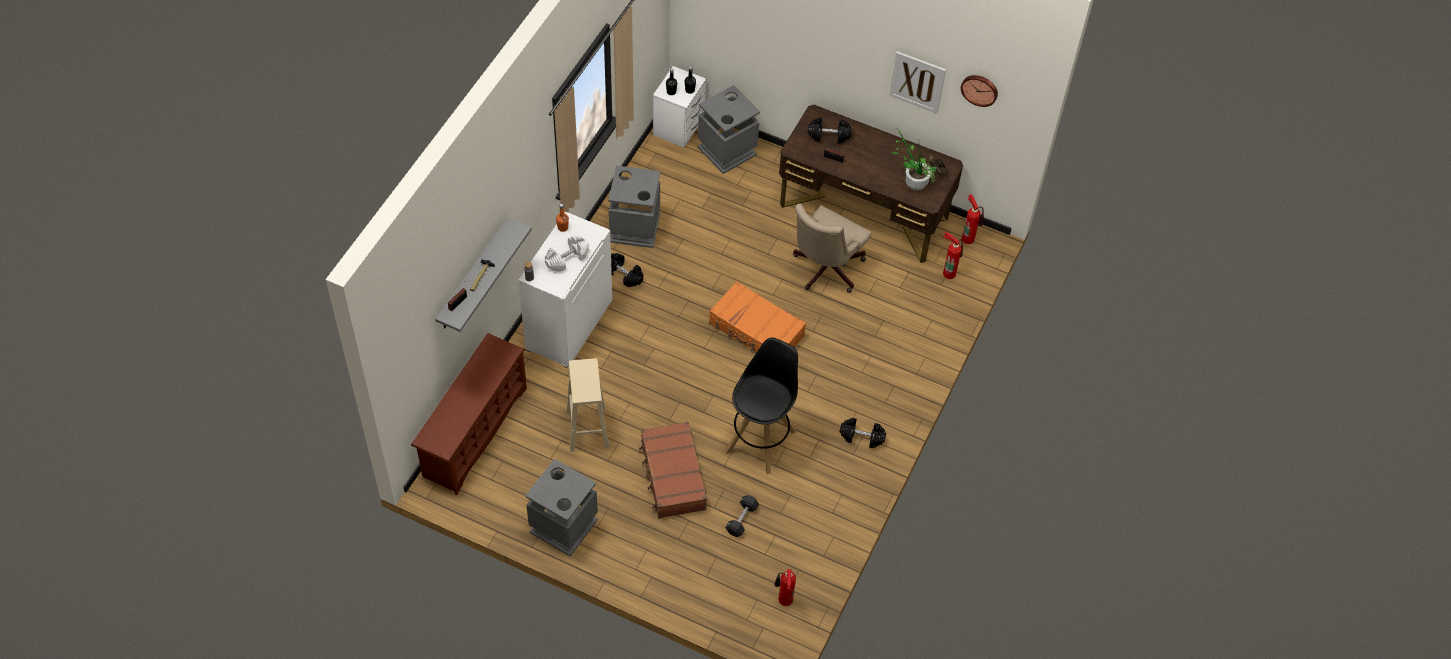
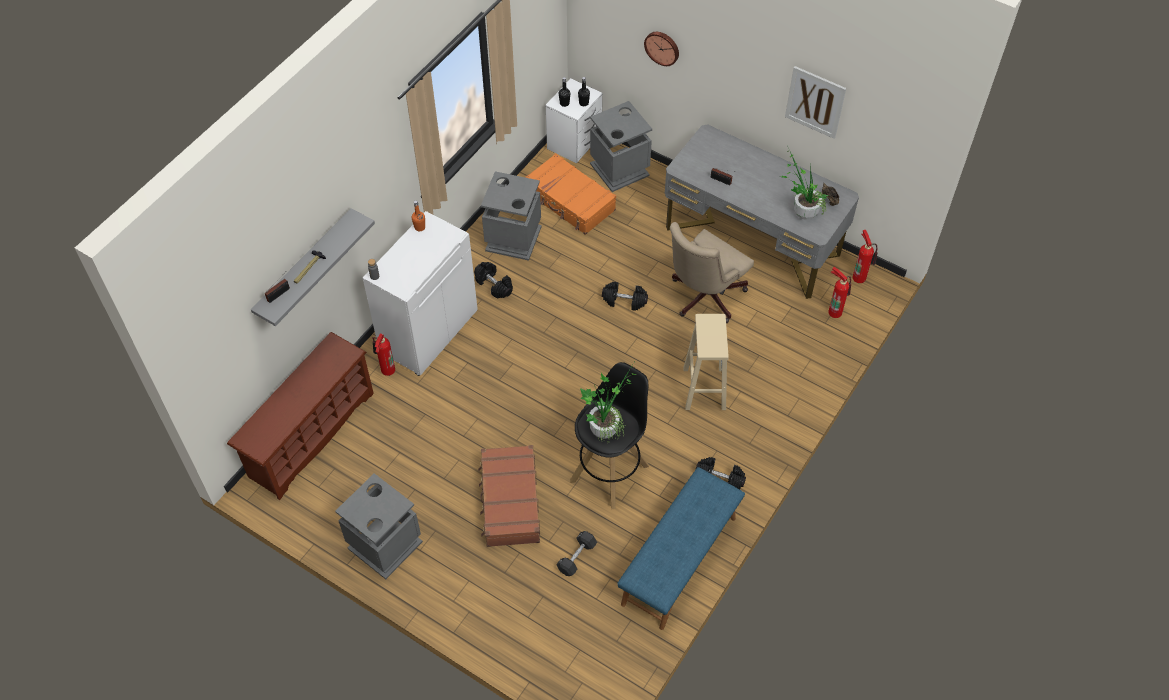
camera: 10 degrees right, 0 degrees up
(567, 258) = (418, 259): white dumbbell -> none
(587, 428) = (428, 441): beige stool -> beige stool (704, 387)
(756, 330) = (622, 354): orange suitcase -> orange suitcase (570, 201)
(760, 396) = (605, 426): none -> potted plant
(784, 600) = (609, 653): fire extinguisher -> fire extinguisher (386, 370)
(828, 136) = (719, 157): black dumbbell -> black dumbbell (624, 301)
(835, 514) = (680, 561): none -> blue bench
(863, 212) = (752, 241): brown desk -> grey desk
(980, 89) = (881, 112): wall clock -> wall clock (662, 47)

